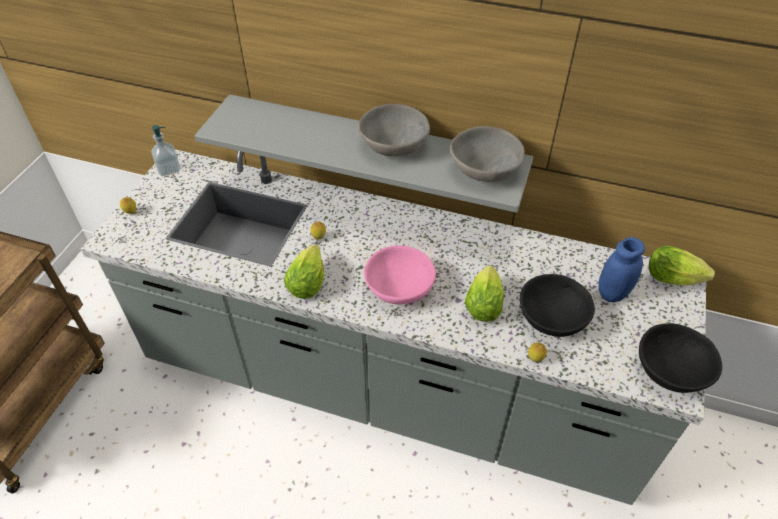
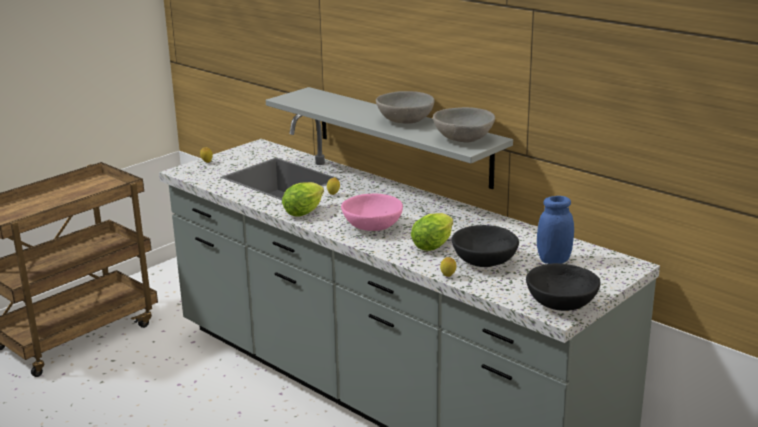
camera: 25 degrees right, 25 degrees down
(169, 169) = (252, 147): soap dispenser -> none
(676, 279) = (623, 264): lettuce -> none

